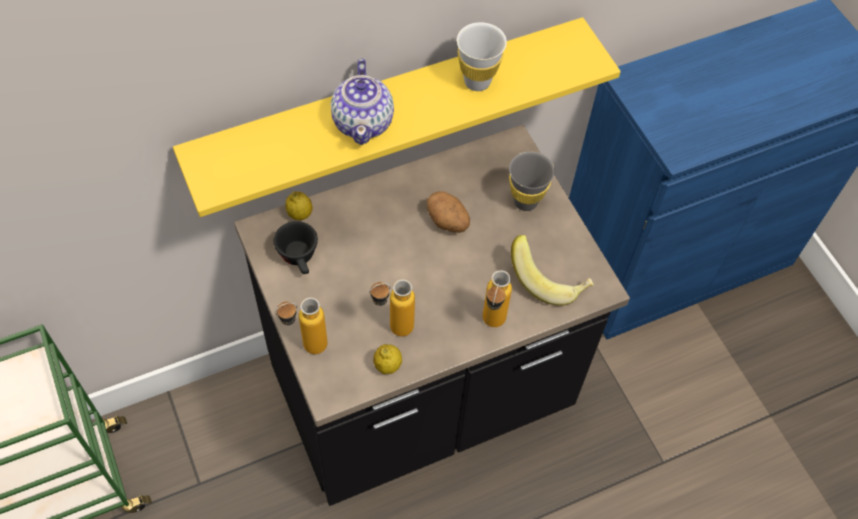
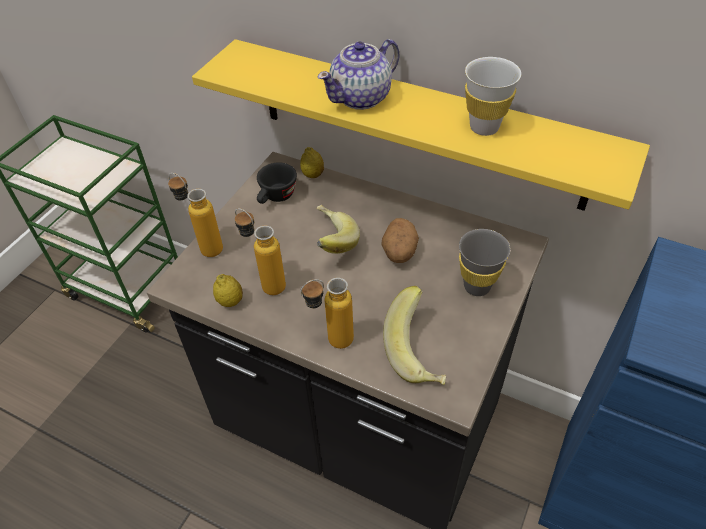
camera: 55 degrees right, 10 degrees down
(391, 258) = (329, 242): none -> banana

